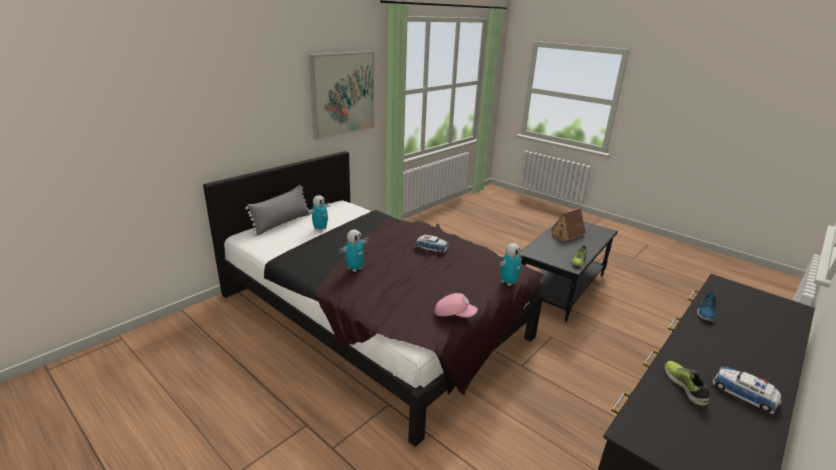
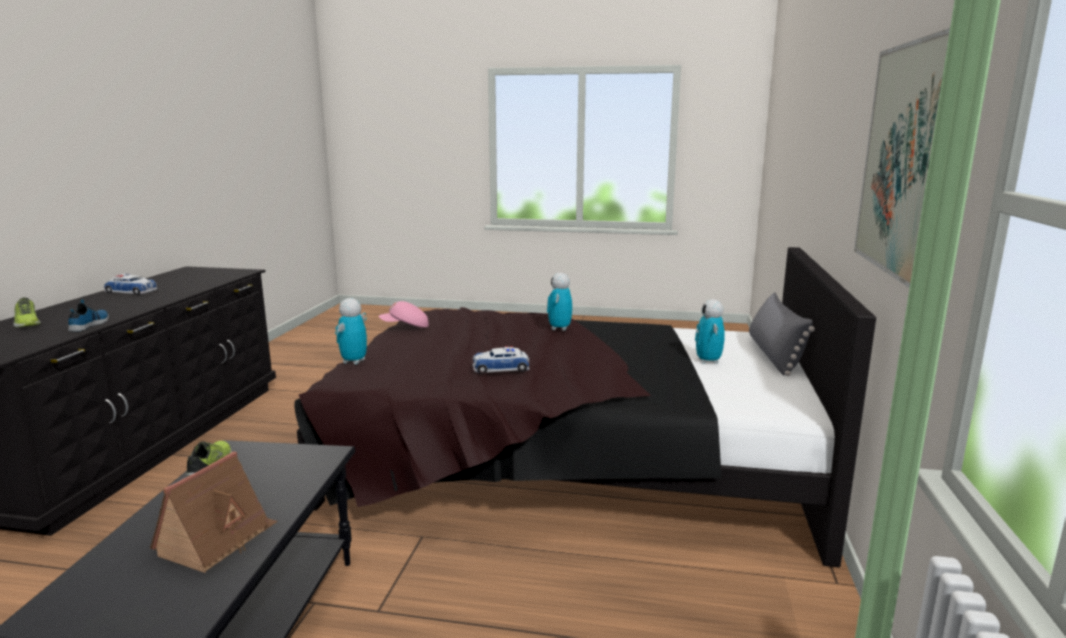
camera: 150 degrees right, 10 degrees down
(685, 386) = (184, 287): shoe -> shoe (27, 323)

